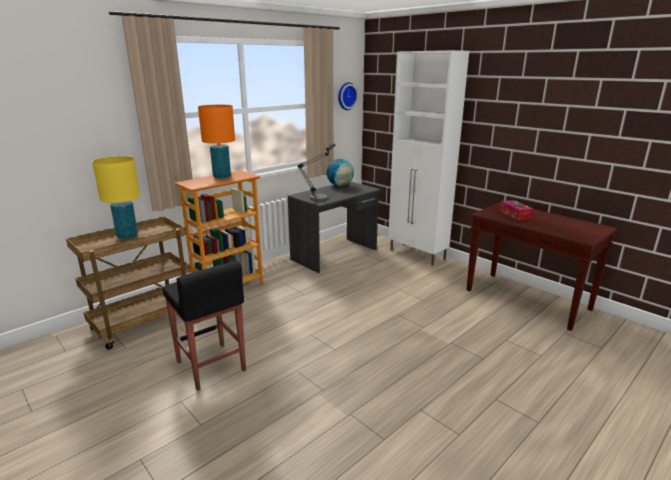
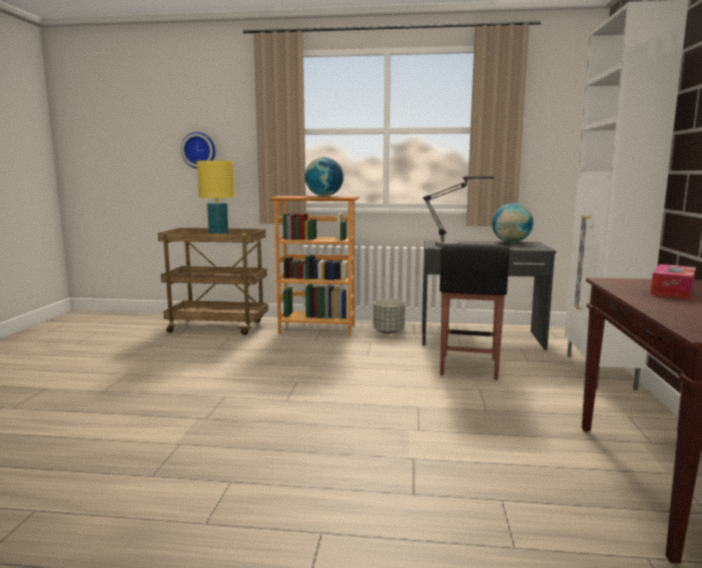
camera: 50 degrees right, 10 degrees down
(211, 366) = (187, 366): black stool -> black stool (468, 367)
(222, 176) = (324, 196): orange table lamp -> globe
(278, 270) = (389, 331): none -> grey planter
(346, 96) = (560, 120): wall clock -> wall clock (199, 150)

